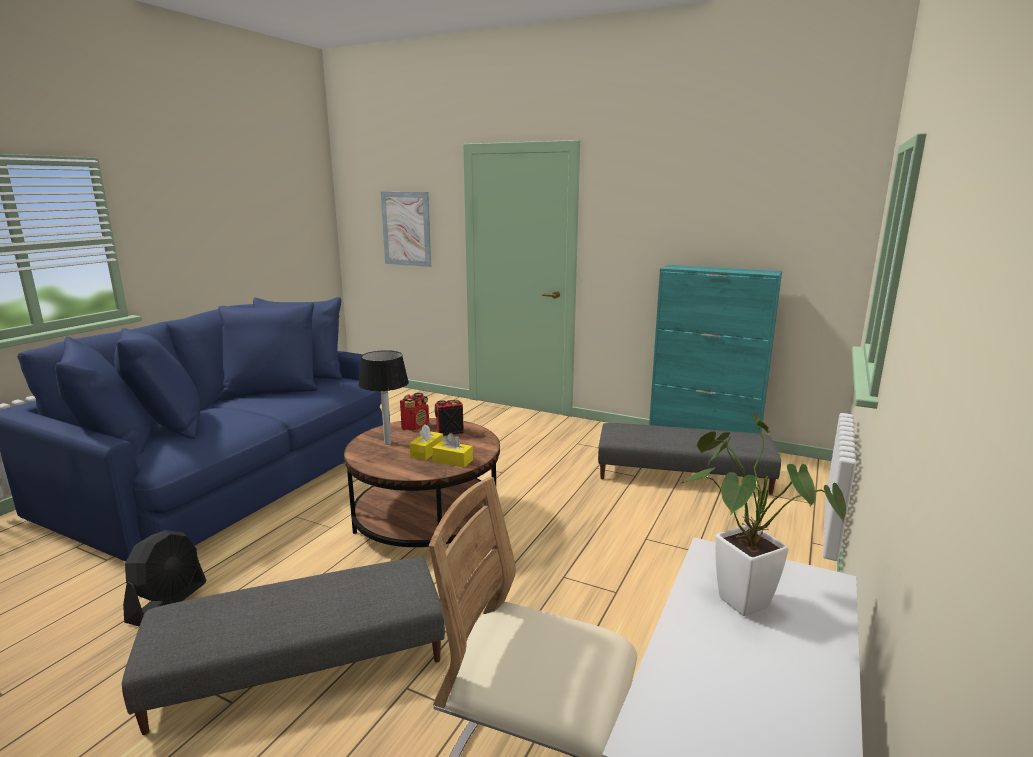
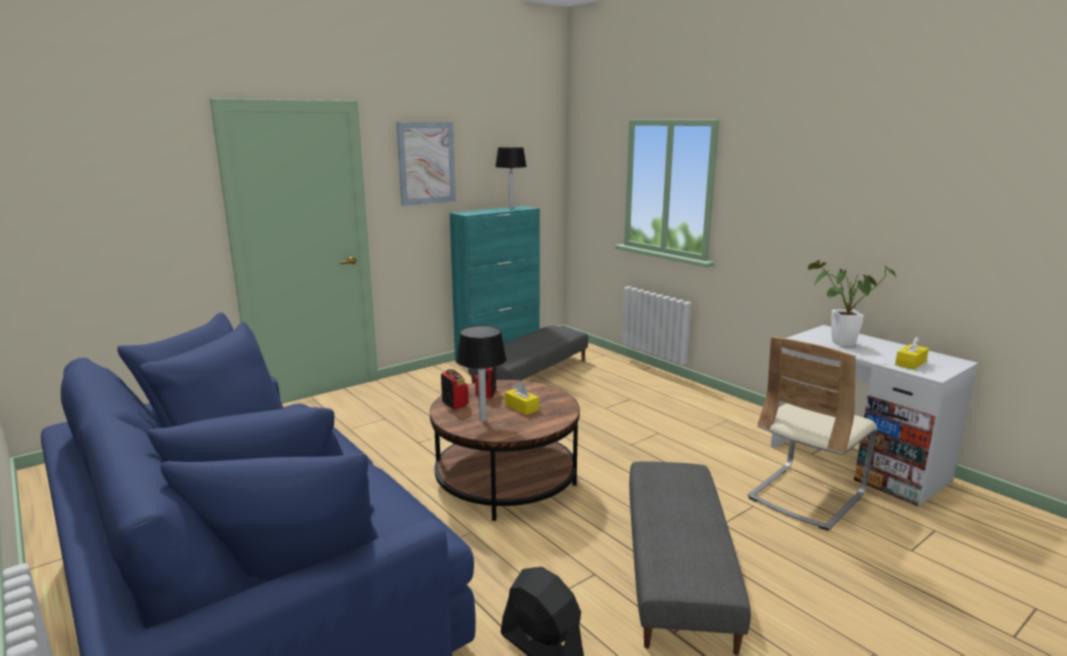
camera: 65 degrees left, 0 degrees up
(406, 229) = (121, 214): picture -> picture (426, 163)
(453, 461) = (550, 401): yellow tissue box -> yellow tissue box (910, 363)
(744, 270) = (511, 208): none -> table lamp

